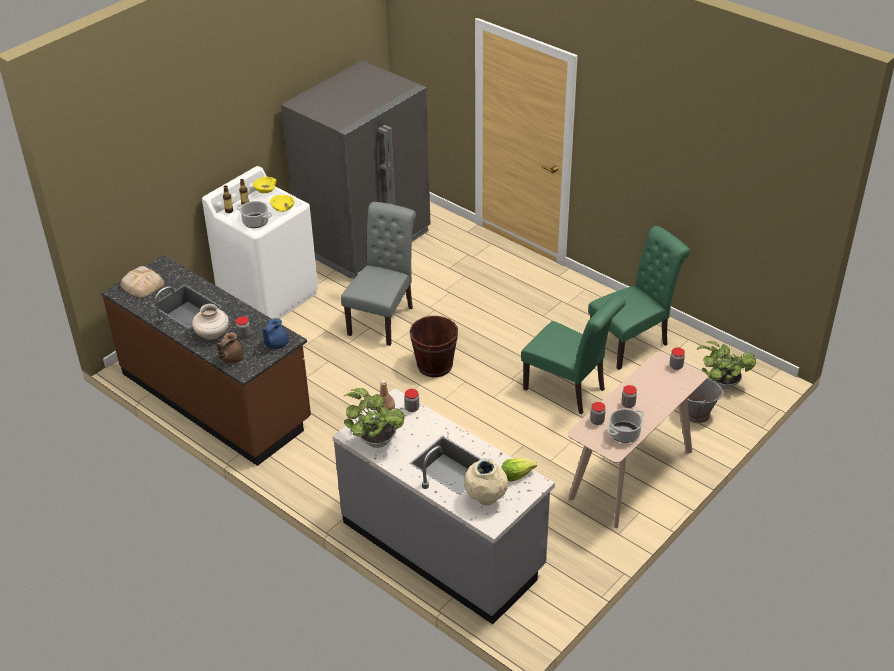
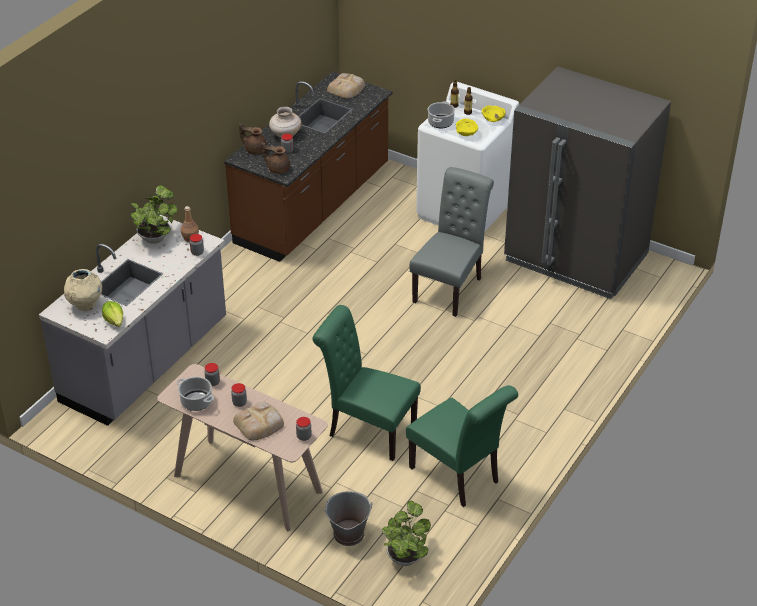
camera: 80 degrees right, 0 degrees up
(275, 344) = (277, 169): blue teapot -> brown teapot
(383, 318) = (450, 287): grey chair -> grey chair turned 75 degrees counterclockwise
(434, 365) = (385, 330): brown bucket -> none
(569, 390) = (367, 430): green chair -> green chair turned 90 degrees clockwise
(658, 392) = (260, 424): none -> bread

